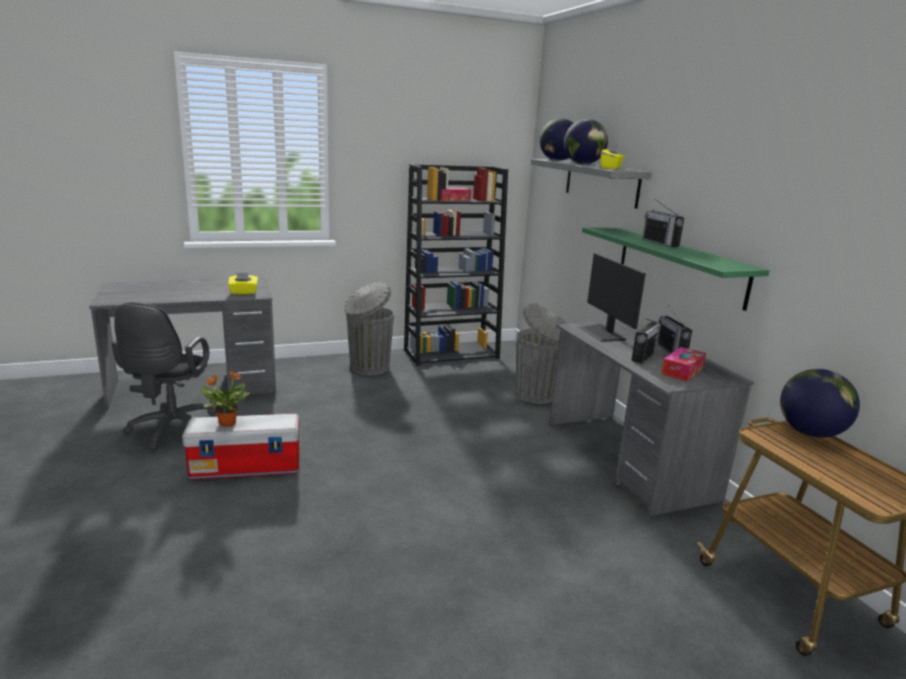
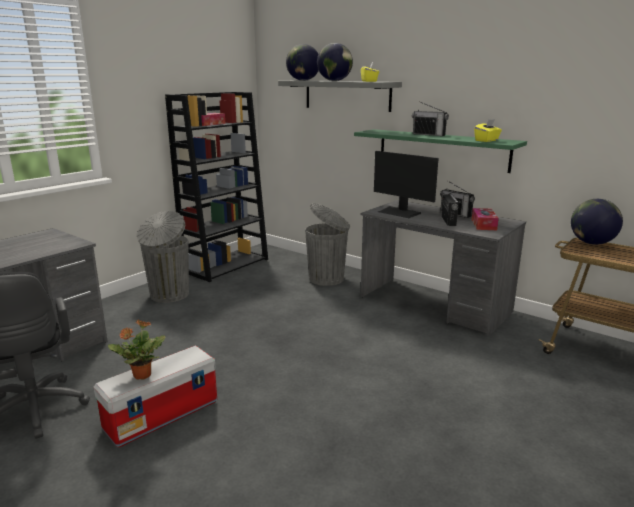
camera: 30 degrees left, 0 degrees up
(244, 293) = (56, 244): yellow tissue box -> yellow tissue box (487, 140)

